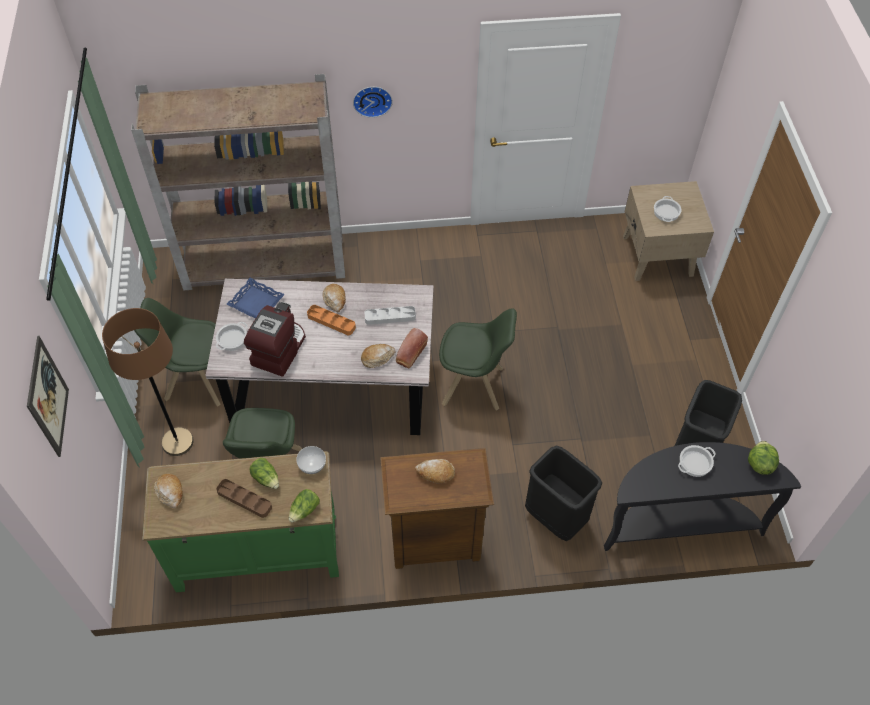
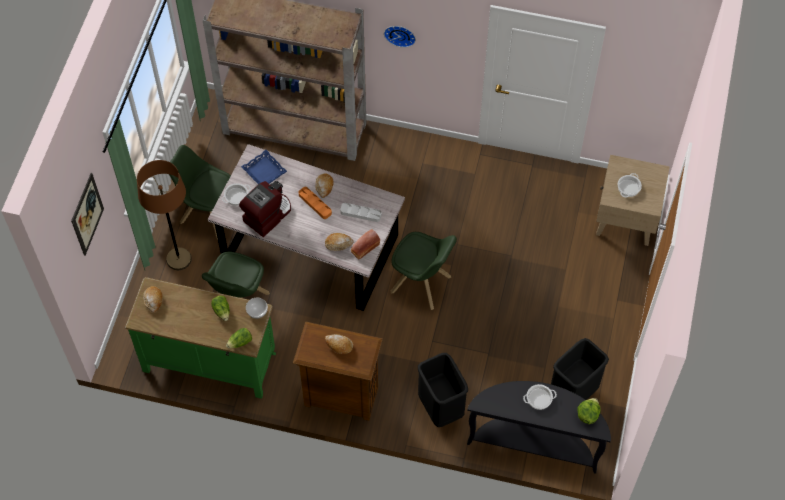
camera: 20 degrees right, 5 degrees up
(244, 499) = (202, 321): brown tray -> none

